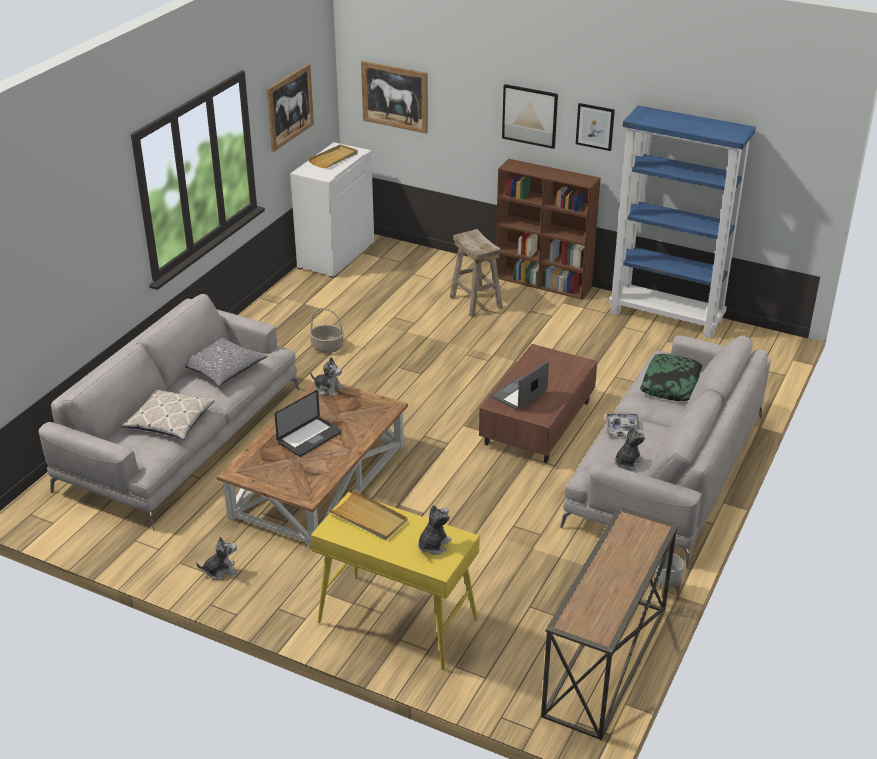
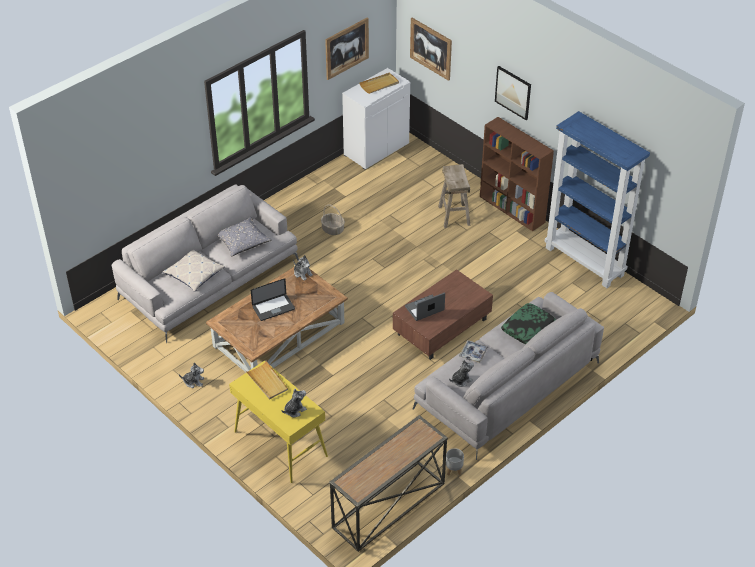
camera: 20 degrees right, 10 degrees up
(595, 126) = (553, 114): picture -> none

